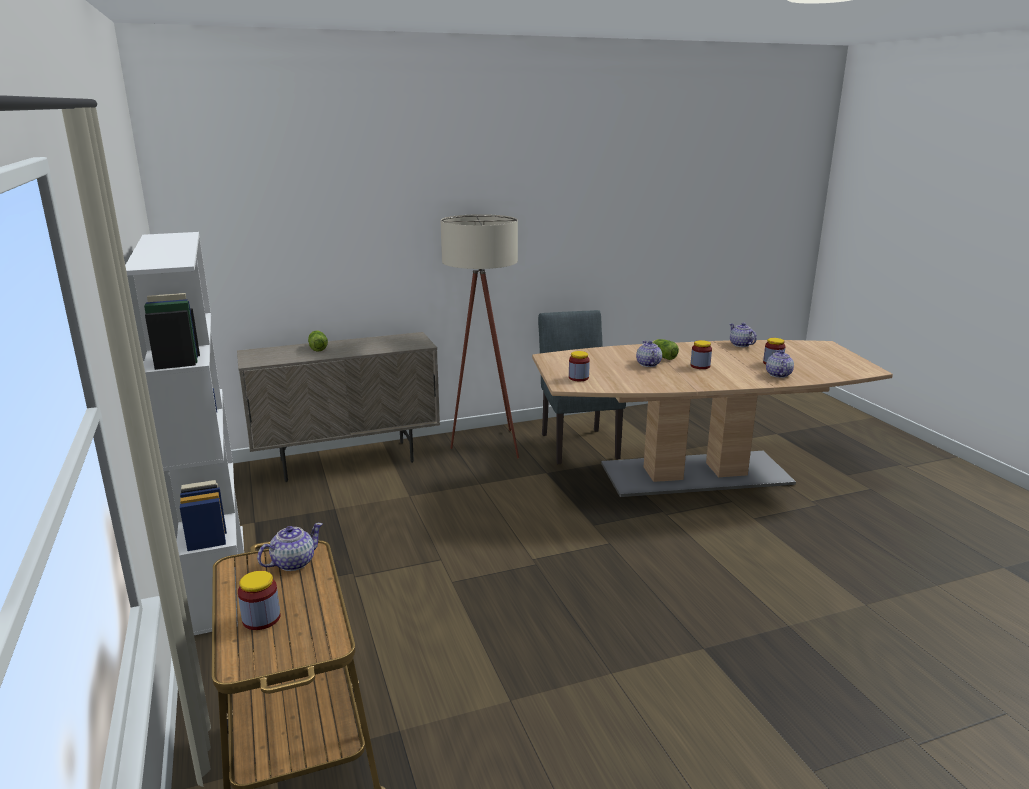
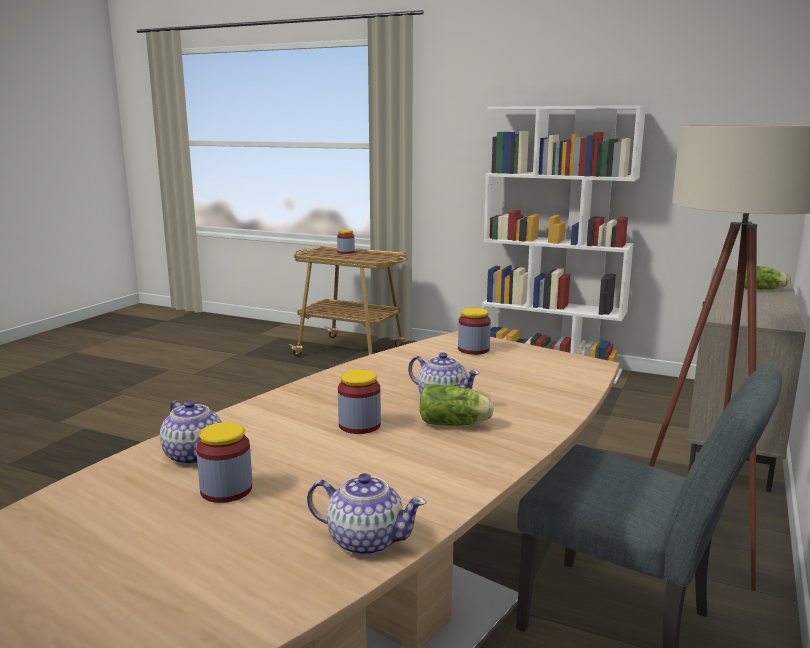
camera: 135 degrees right, 5 degrees down
(292, 563) = (375, 258): teapot -> none

